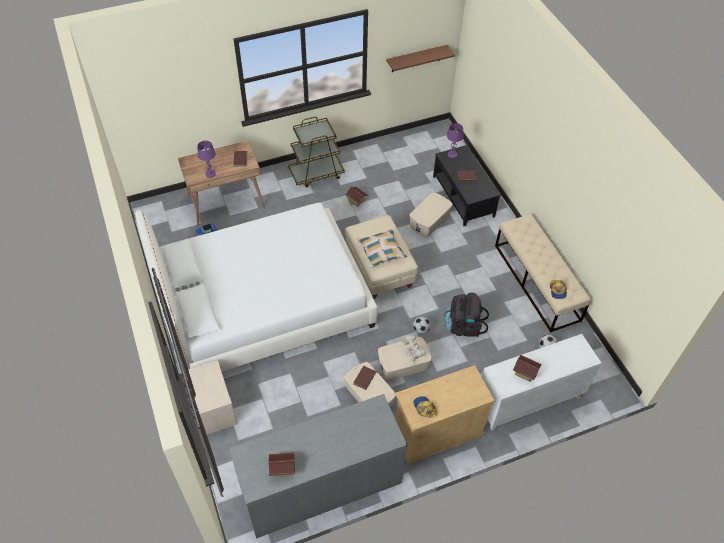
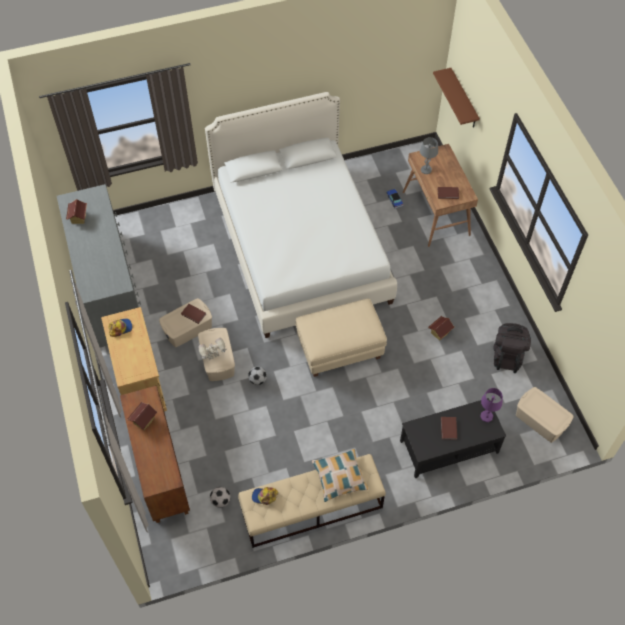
camera: 95 degrees right, 5 degrees up
(210, 174) = (426, 170): purple table lamp -> grey table lamp
(212, 408) = (193, 212): beige nightstand -> none
(316, 173) = (481, 295): brown cart -> none
(381, 251) = (330, 325): pillow -> pillow (339, 477)
(416, 58) = (596, 344): brown shelf -> brown shelf (463, 99)
(429, 221) = (407, 405): beige storage box -> beige storage box (540, 421)
(463, 326) = (258, 421): black backpack -> black backpack (507, 355)
(528, 401) = (160, 470): white cabinet -> brown cabinet

